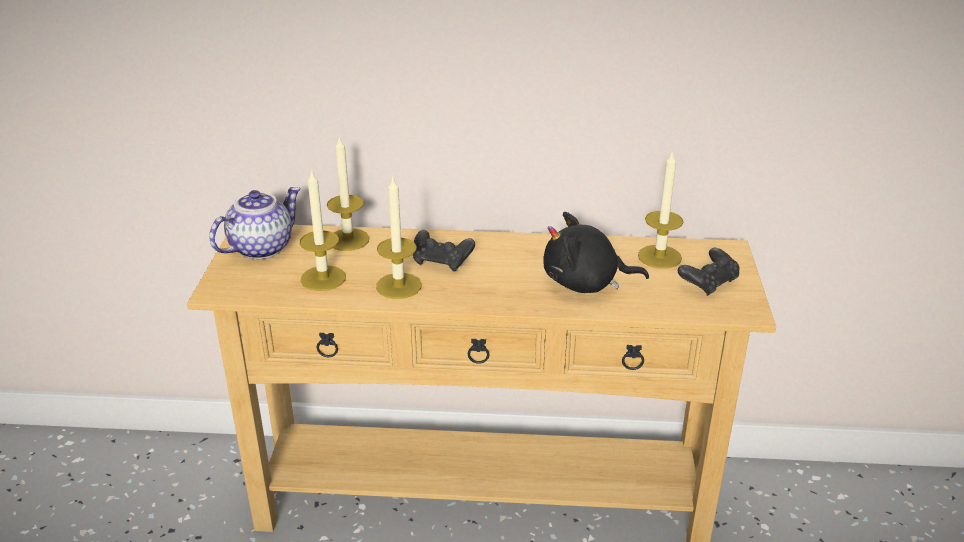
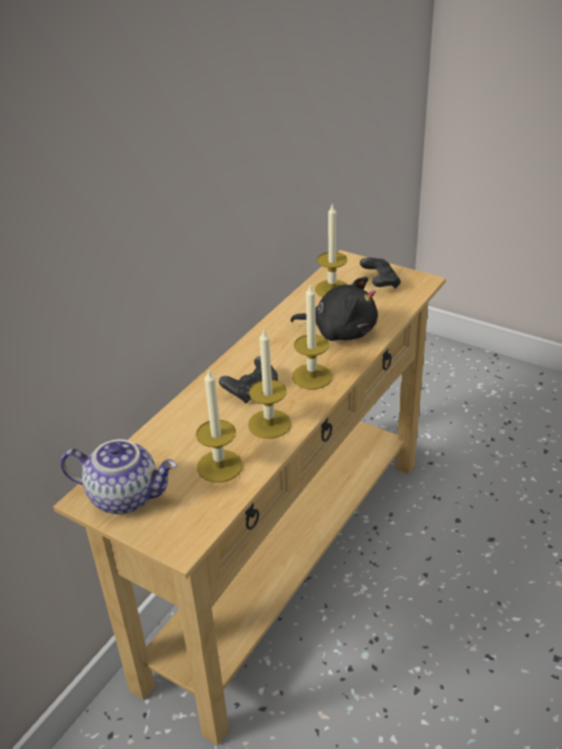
camera: 60 degrees left, 5 degrees up
(261, 247) = (126, 495): teapot -> teapot turned 120 degrees clockwise
(348, 240) = (166, 434): candle -> candle (312, 376)
(586, 283) = (340, 331): black plush toy -> black plush toy turned 105 degrees counterclockwise

